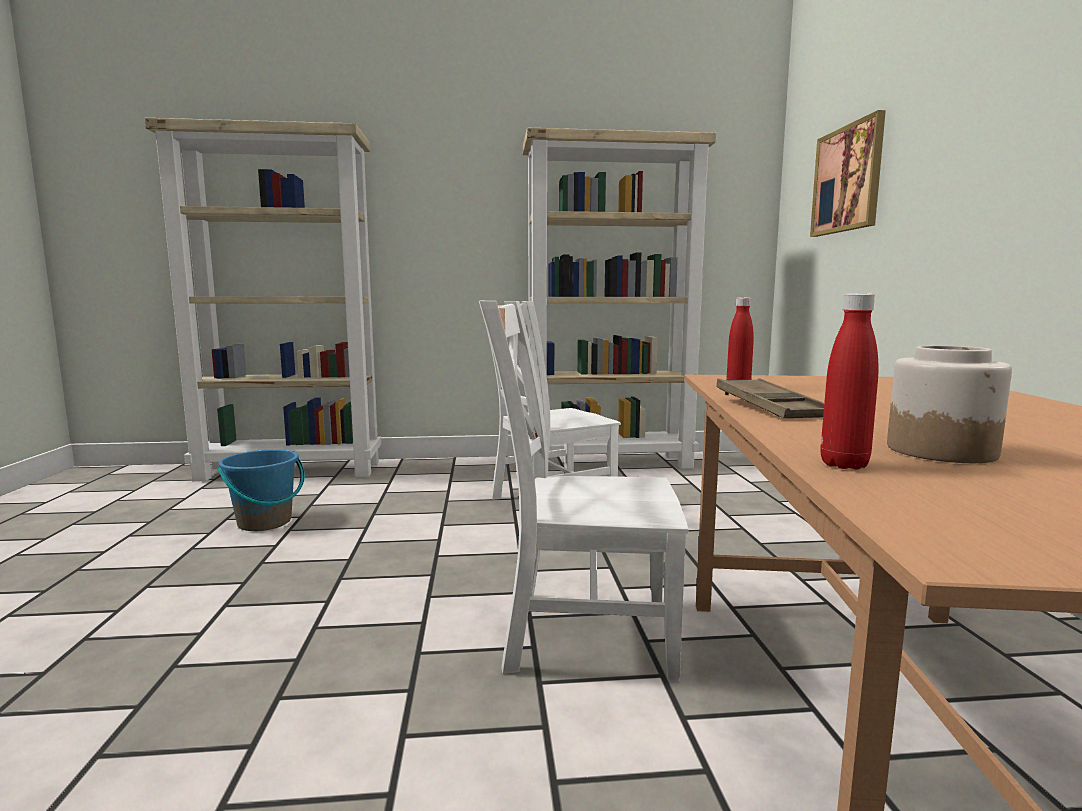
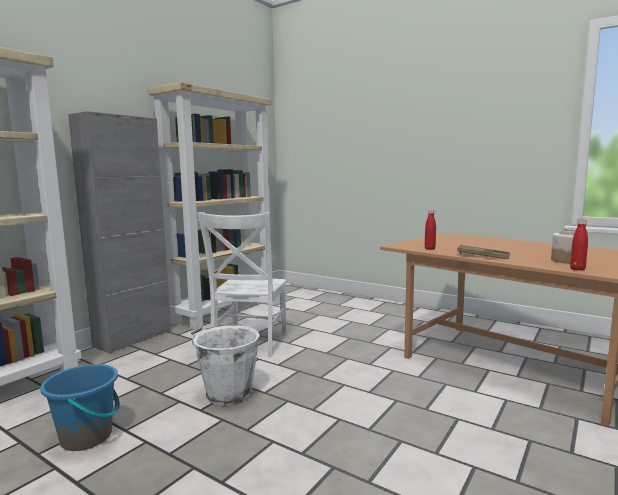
camera: 50 degrees left, 0 degrees up
(408, 540) = (227, 394): none -> white bucket
(468, 462) = (133, 338): none -> grey cabinet
(580, 631) = (396, 386): white chair -> none
(847, 179) = (333, 134): picture -> none

